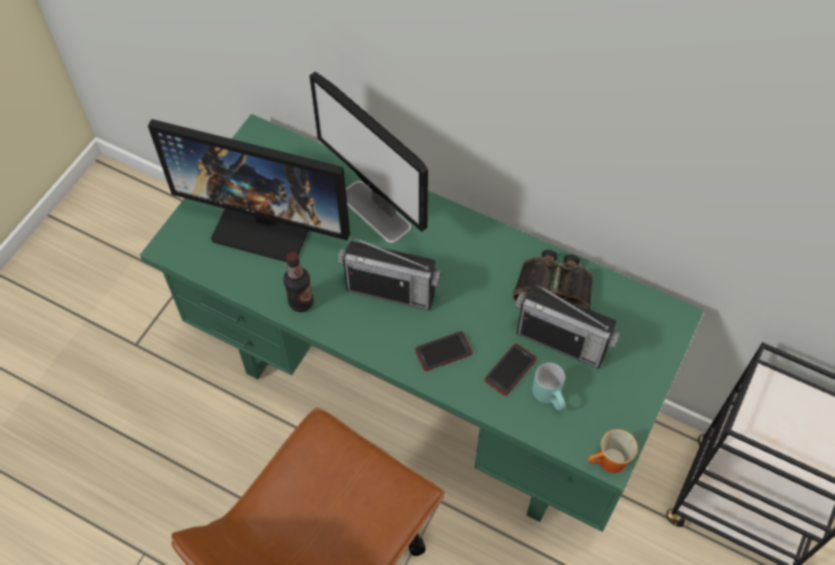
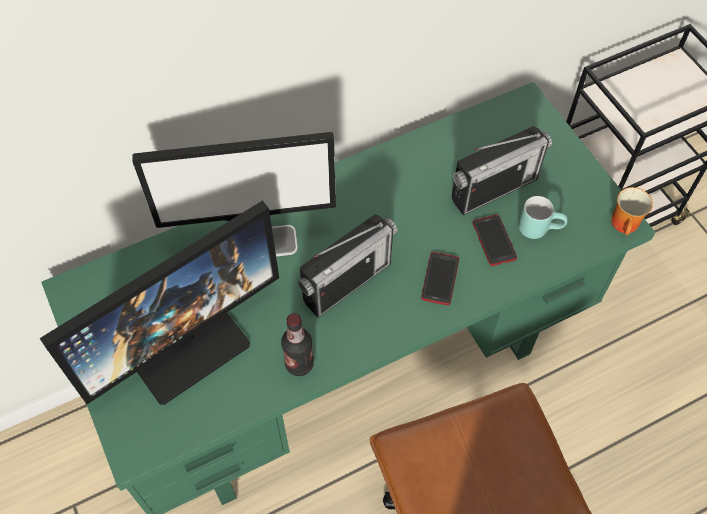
camera: 55 degrees left, 0 degrees up
(555, 286) = (438, 161): binoculars -> none

